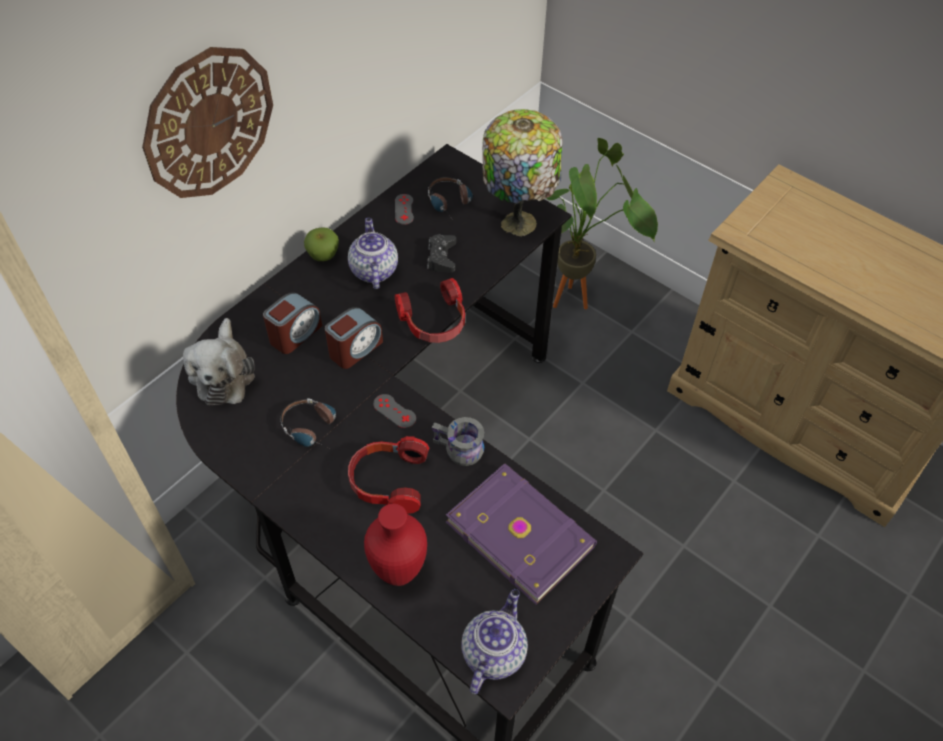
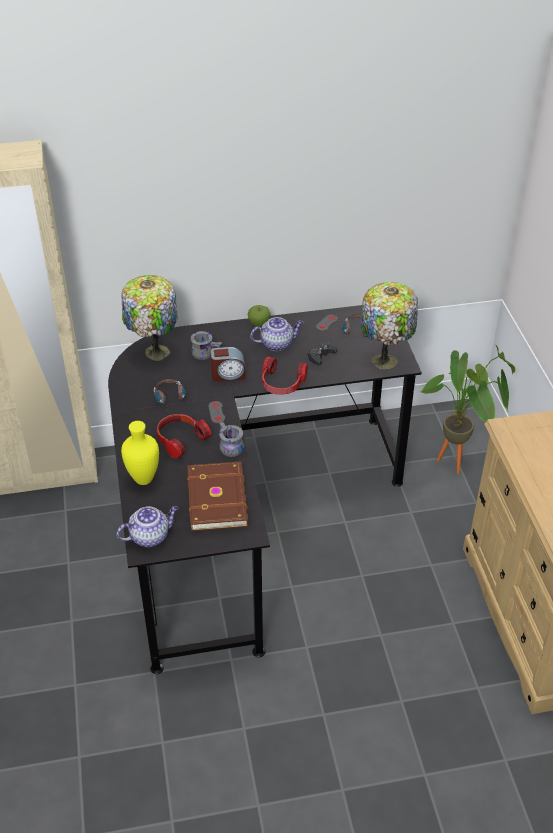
camera: 40 degrees right, 10 degrees down
(208, 123) = (203, 208): wall clock -> none
(223, 374) = (154, 352): plush toy -> table lamp
(295, 334) = (206, 352): alarm clock -> grey mug
(373, 270) = (277, 344): teapot -> teapot turned 45 degrees clockwise
(400, 572) = (145, 479): red vase -> yellow vase
(521, 532) = (219, 498): purple book -> brown book

